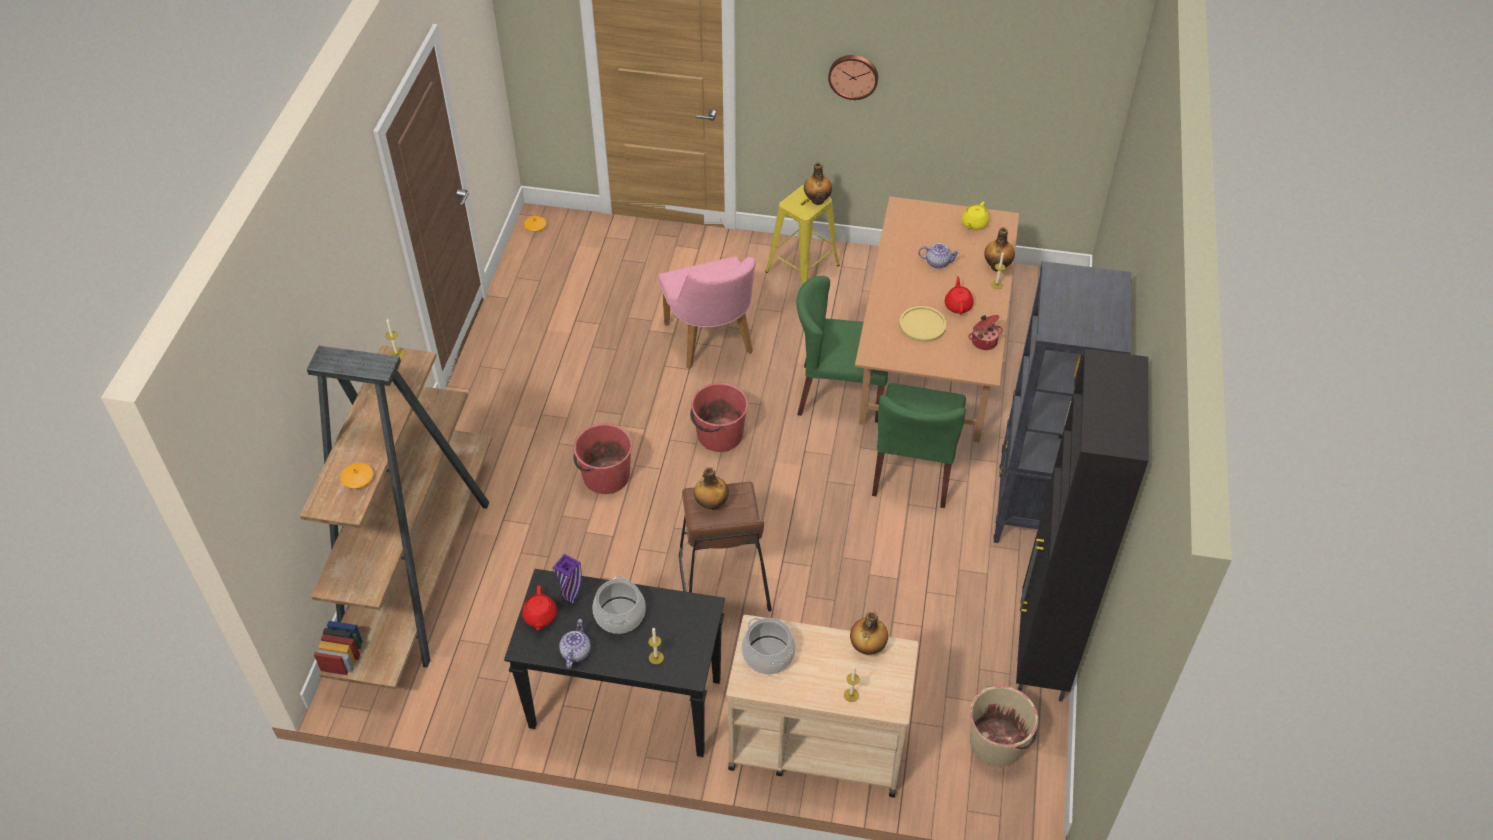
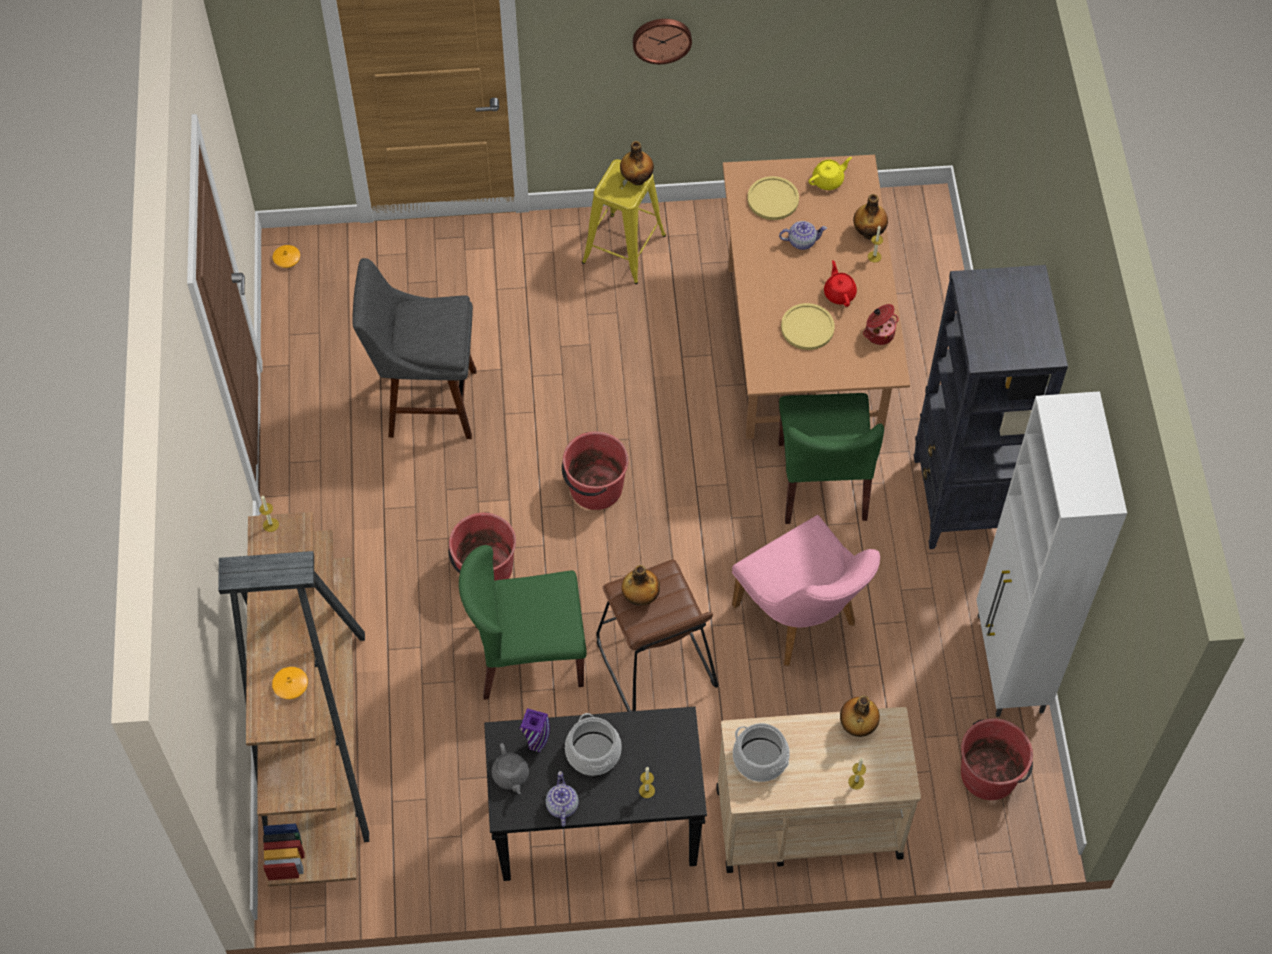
camera: 15 degrees left, 10 degrees up
(540, 617) = (510, 775): red teapot -> grey teapot
(604, 345) = (426, 403): none -> grey stool
(712, 343) = (550, 372): pink chair -> pink chair (802, 621)
(840, 393) = (714, 404): green chair -> green chair (528, 655)
(922, 229) = (773, 199): none -> yellow plate
(974, 224) = (828, 180): yellow teapot -> yellow teapot turned 135 degrees counterclockwise
(997, 742) = (989, 774): beige bucket -> red bucket
(1040, 653) = (1009, 665): black cabinet -> white cabinet

